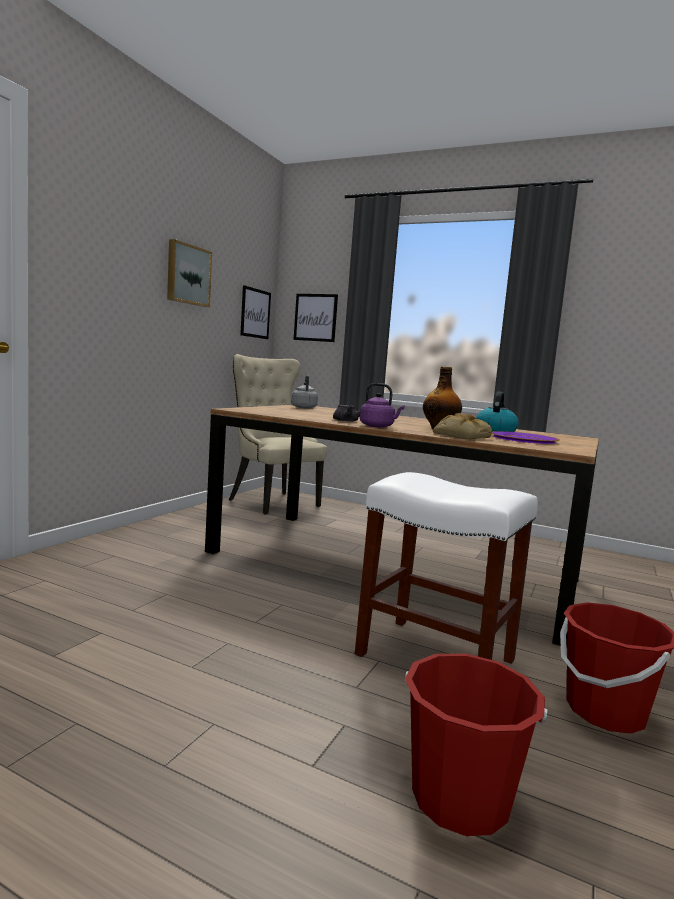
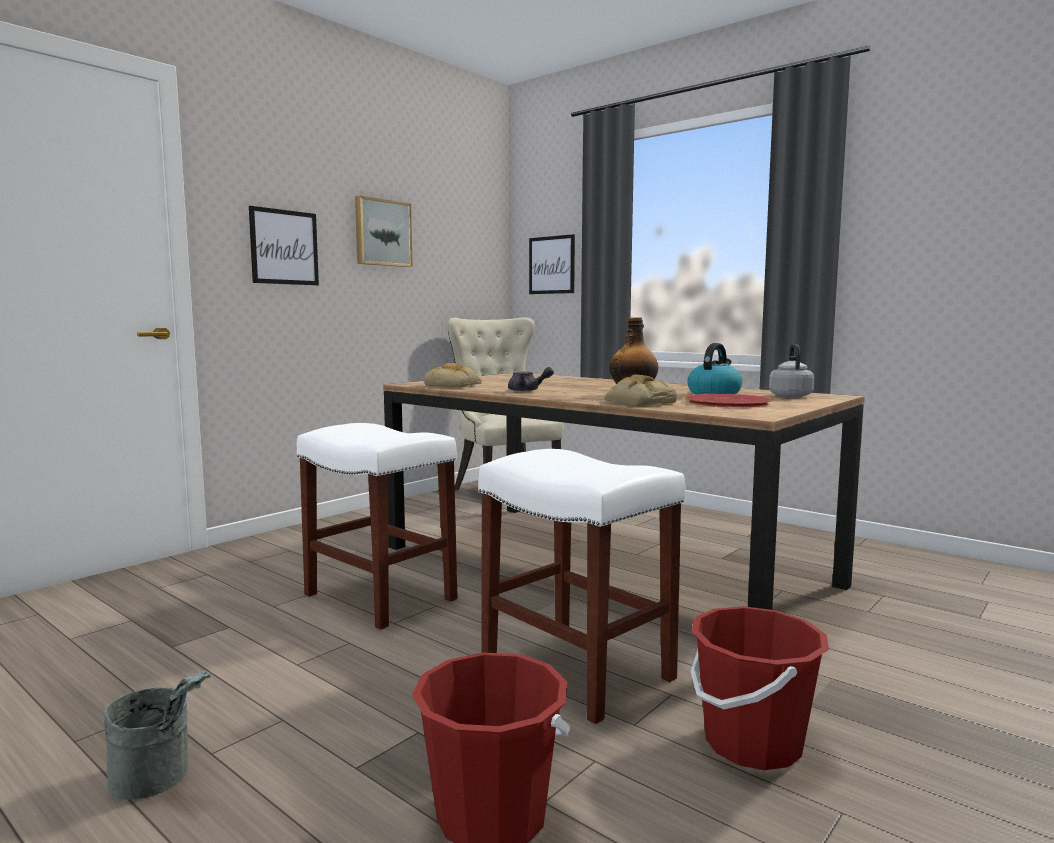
camera: 15 degrees right, 0 degrees up
(127, 800) = (159, 780): none -> grey bucket
(225, 598) = (378, 597): none -> white stool
(255, 313) = (479, 267): picture -> picture (284, 247)
(277, 413) = (454, 385): none -> bread
(304, 407) = (509, 376): grey kettle -> grey kettle (790, 396)
(378, 426) = (551, 395): purple kettle -> none
(524, 439) = (728, 402): purple plate -> red plate

